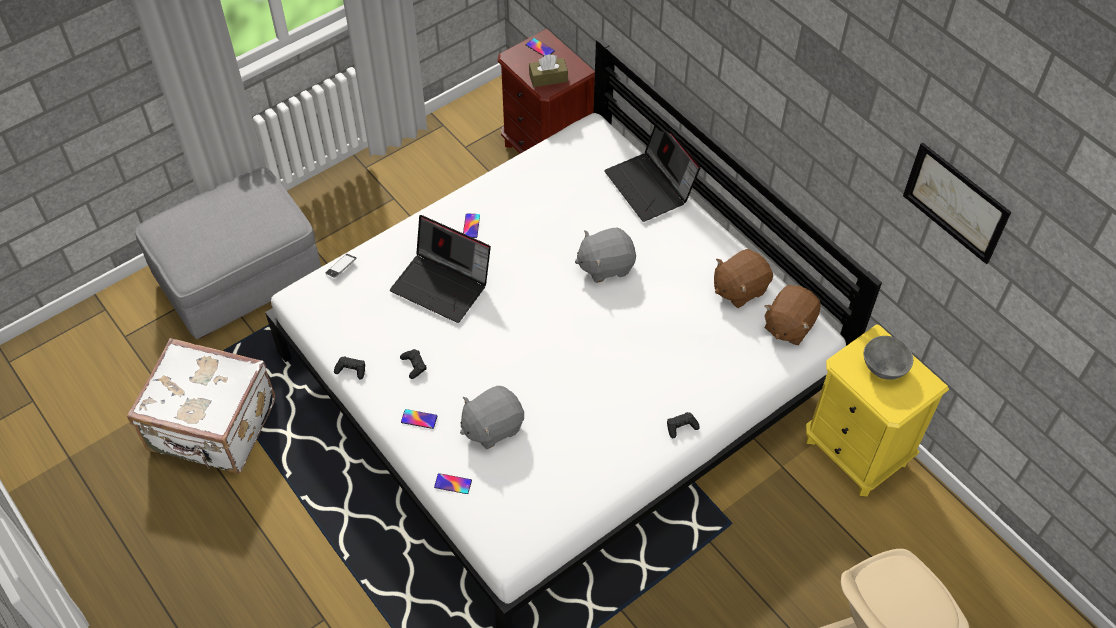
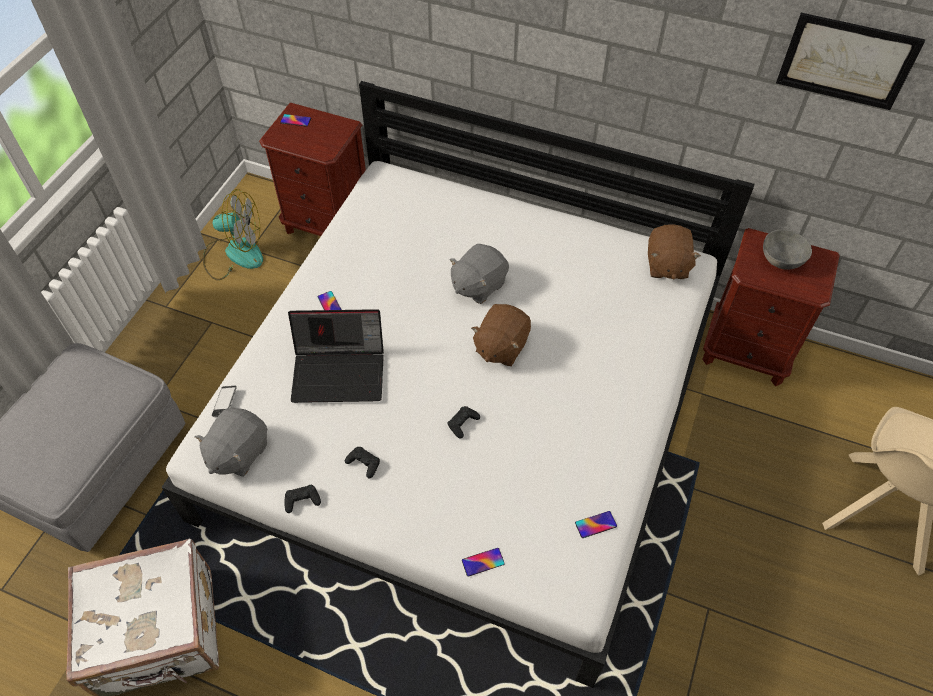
camera: 30 degrees left, 0 degrees up
(419, 419) = (405, 514): phone -> phone (595, 524)
(449, 145) = (234, 254): none -> fan
(492, 426) = (481, 484): grey plush toy -> grey plush toy (238, 452)
(548, 78) = (321, 142): brown tissue box -> none
(651, 186) = (469, 201): laptop -> none
(681, 427) = (647, 395): black game controller -> black game controller (462, 423)
(739, 288) = (605, 253): brown plush toy -> brown plush toy (500, 346)
(856, 451) = (746, 352): yellow nightstand -> brown nightstand

